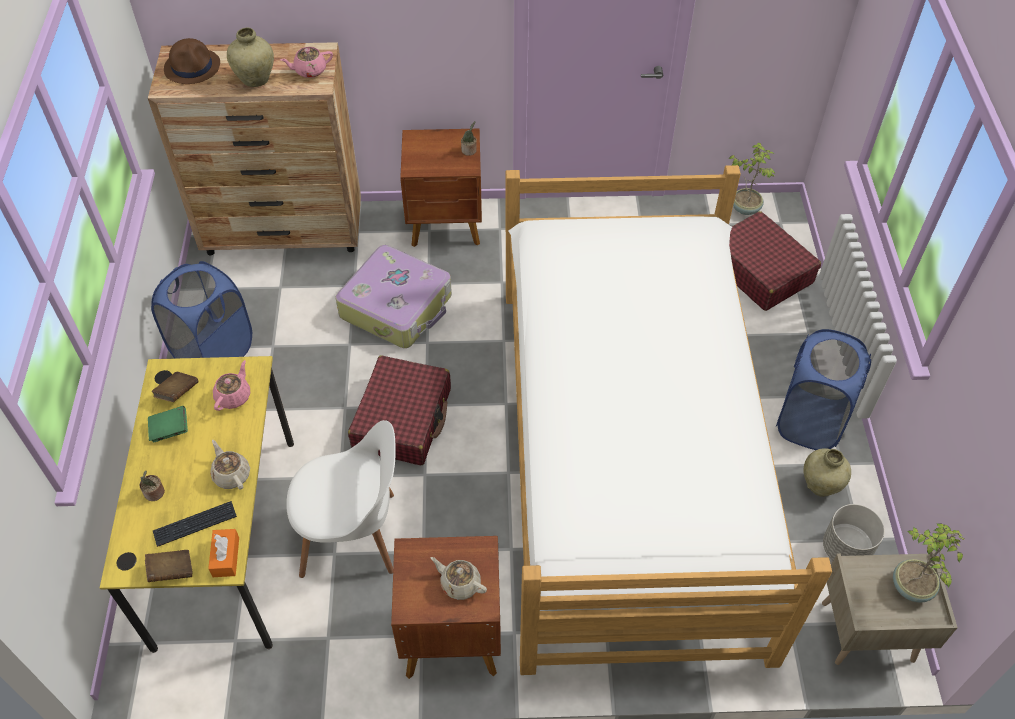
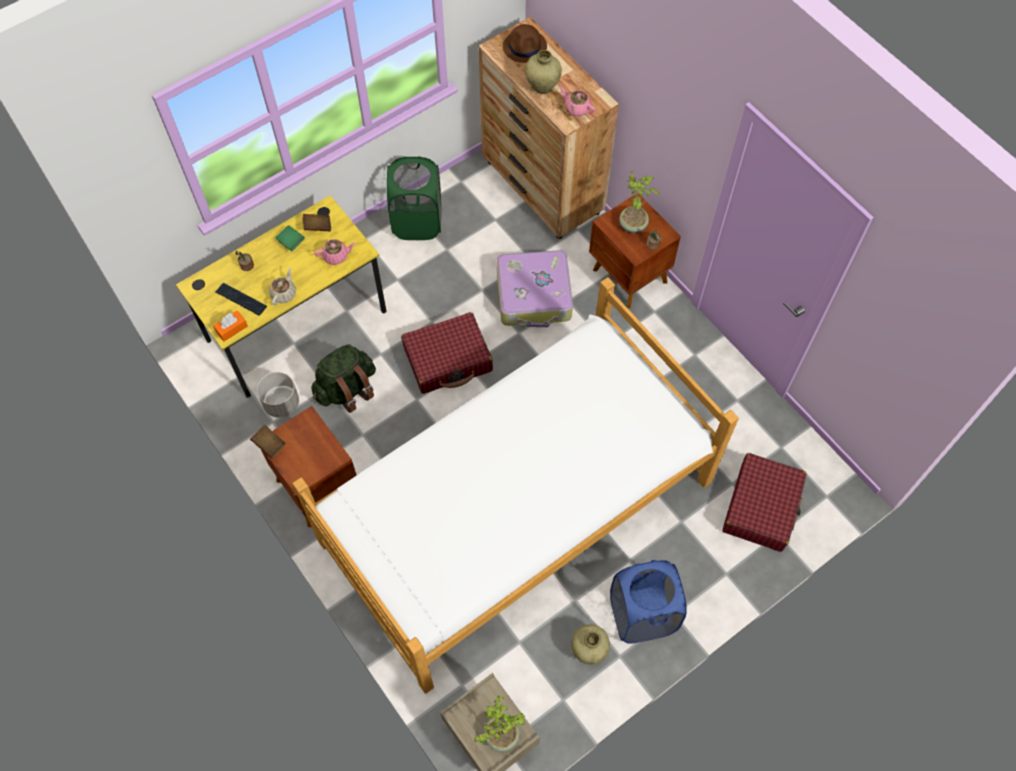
camera: 55 degrees right, 10 degrees up
(171, 571) = (206, 309): brown book -> brown book (269, 445)
(214, 352) = (417, 222): blue laundry basket -> green laundry basket
(354, 535) = (347, 389): white chair -> green backpack
(459, 583) = (305, 459): beige teapot -> none
(745, 208) = (820, 462): potted plant -> potted plant (633, 224)
(846, 549) = (547, 693): grey planter -> grey planter (281, 403)

